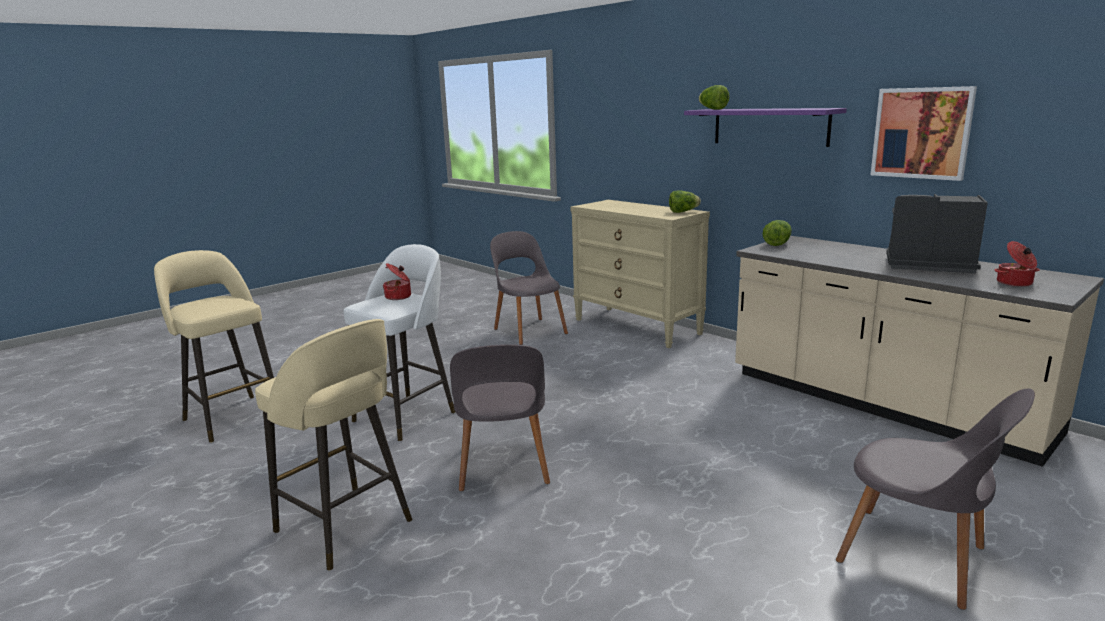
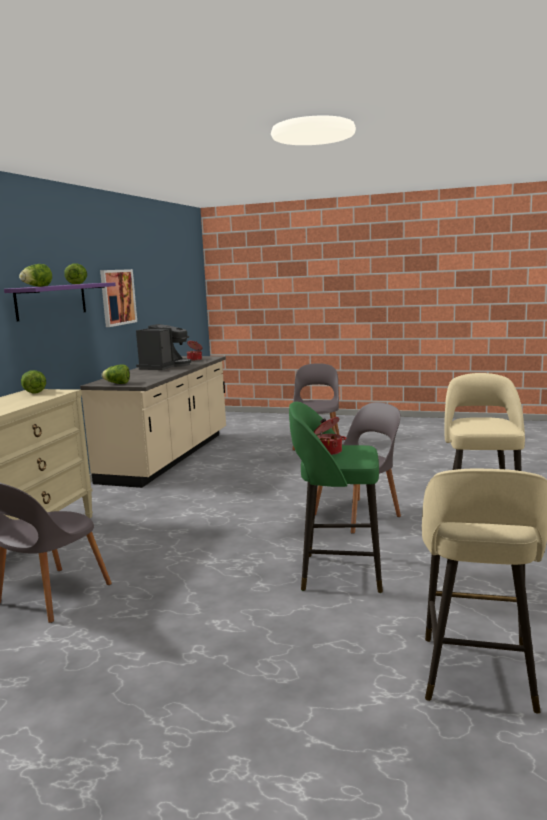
camera: 120 degrees left, 5 degrees down
(407, 416) = (338, 573): white stool -> green stool
(781, 109) = (78, 284): none -> lettuce
(926, 265) = (164, 366): coffee machine -> coffee machine turned 150 degrees counterclockwise

